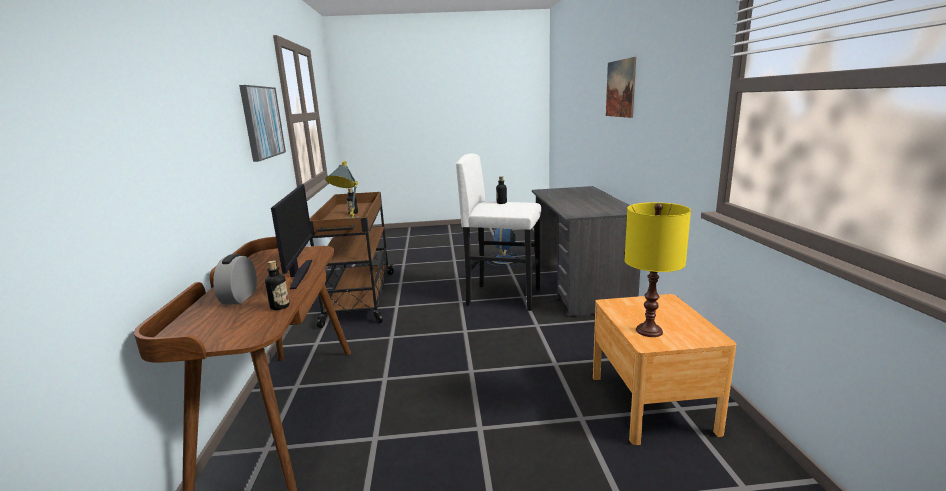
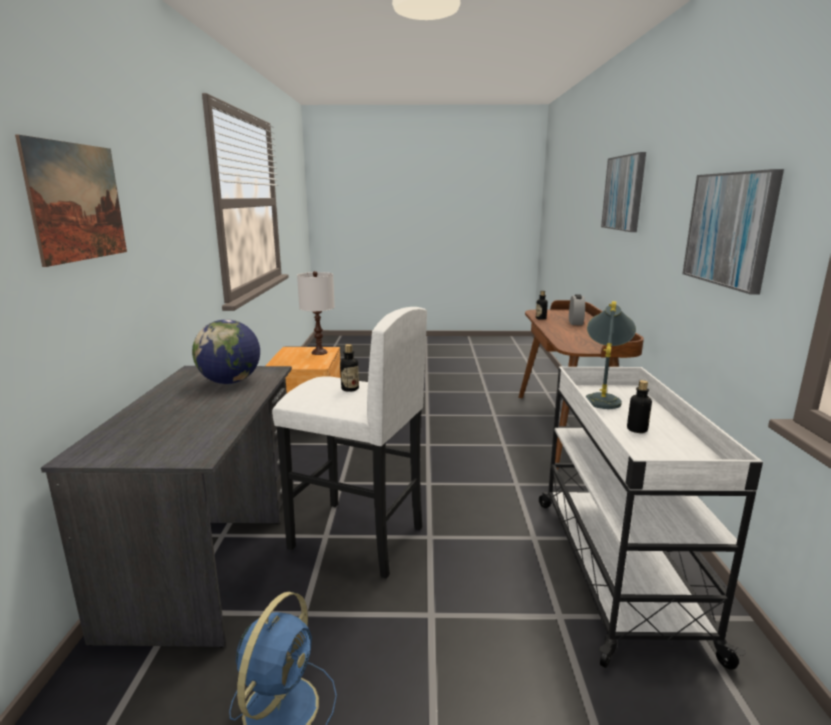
camera: 175 degrees left, 0 degrees up
(142, 95) = (624, 193): none -> picture
(299, 274) = (557, 331): monitor -> none
(360, 298) = (615, 568): brown cart -> white cart
(586, 208) = (230, 382): none -> globe
(649, 330) = (319, 352): yellow table lamp -> white table lamp

